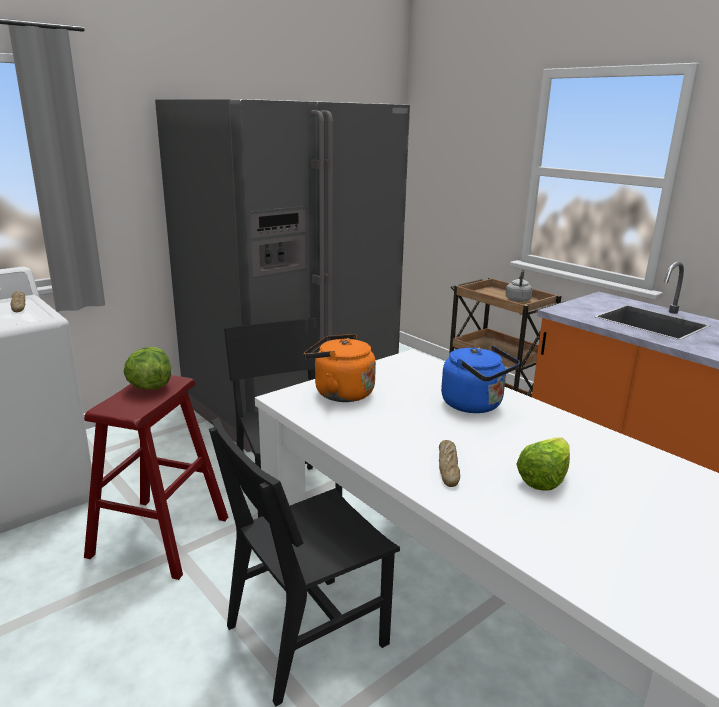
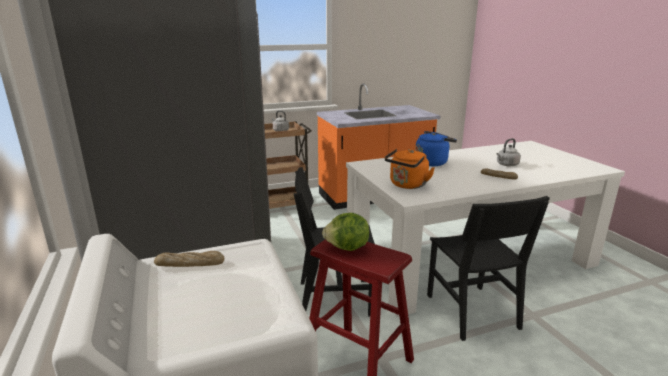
camera: 70 degrees left, 0 degrees up
(544, 479) = (506, 165): lettuce -> grey kettle

